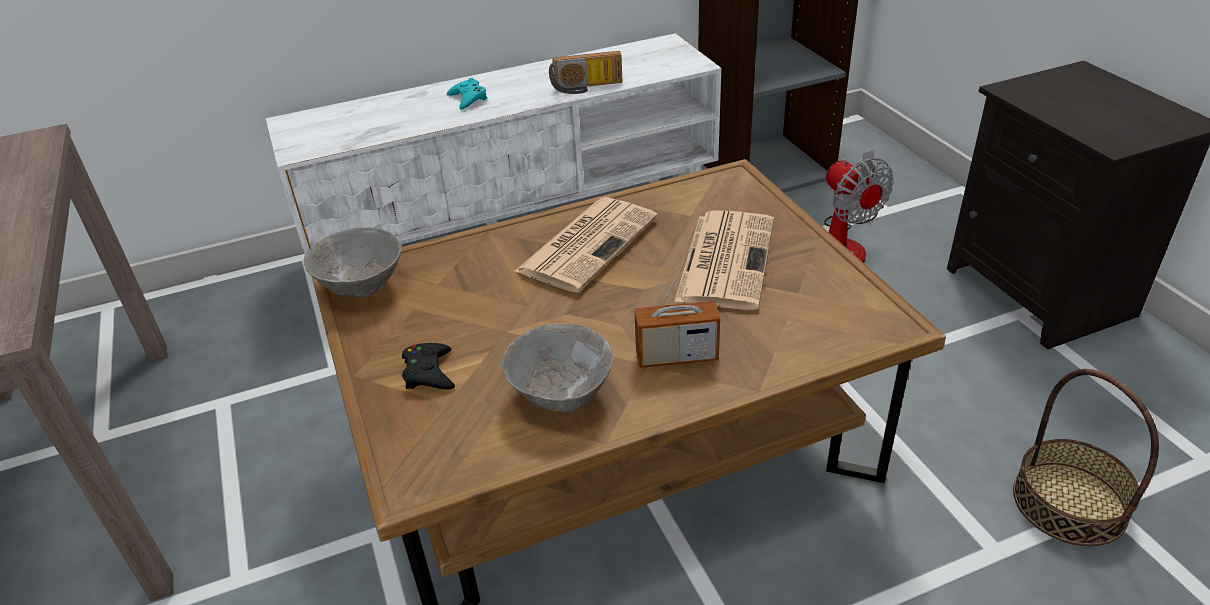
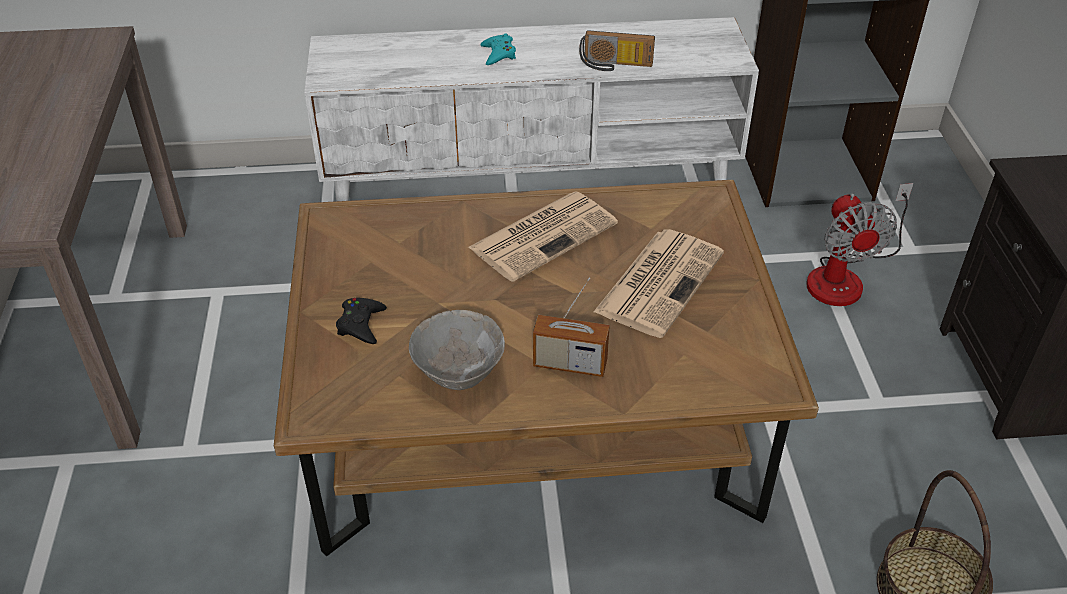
camera: 15 degrees right, 5 degrees up
(362, 287) = (336, 231): grey bowl -> none

